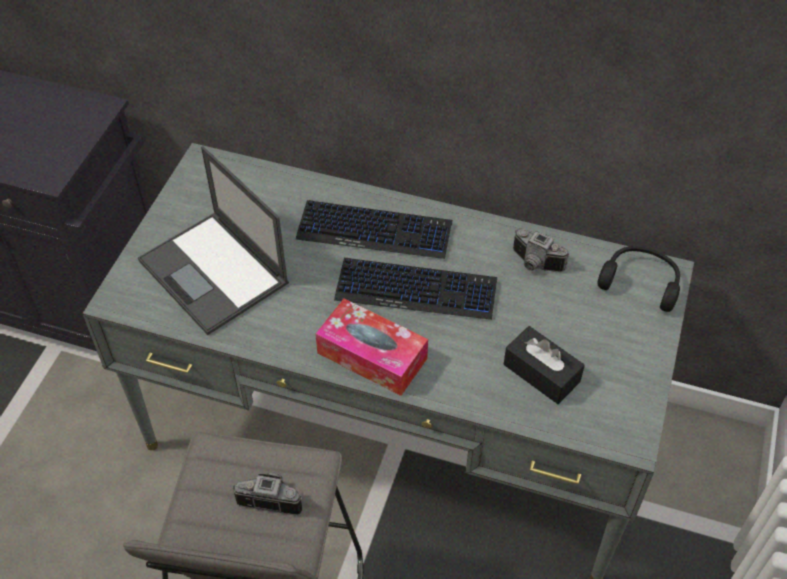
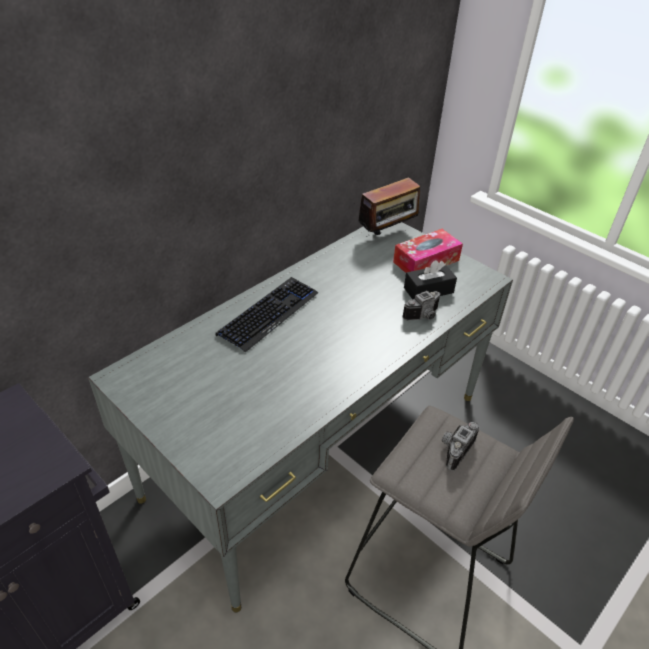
camera: 65 degrees left, 10 degrees down
(215, 273) = (240, 407): laptop -> none
(372, 356) = (373, 352): tissue box -> tissue box (426, 261)
(416, 290) = (333, 314): keyboard -> none
(534, 264) = (348, 262): camera -> camera (424, 316)
(640, 282) = (388, 234): black headphones -> radio

